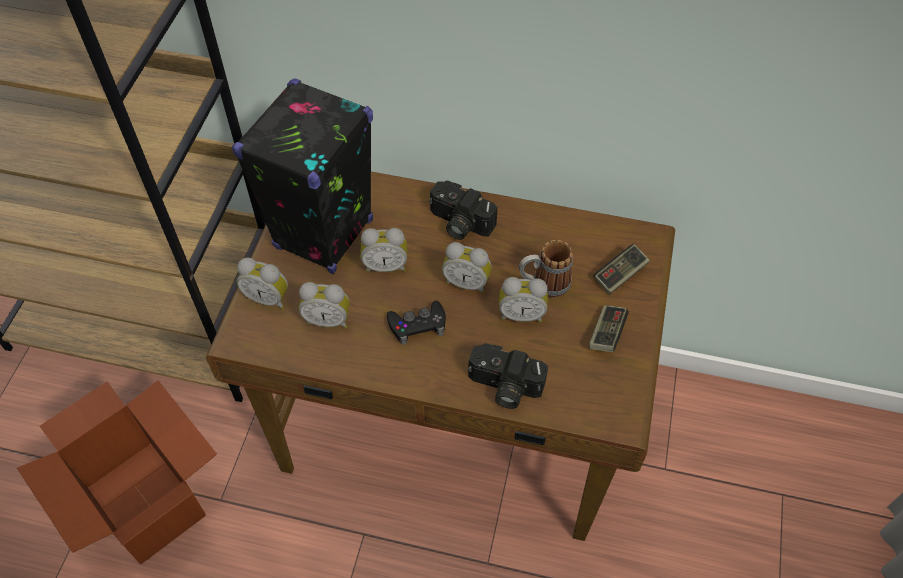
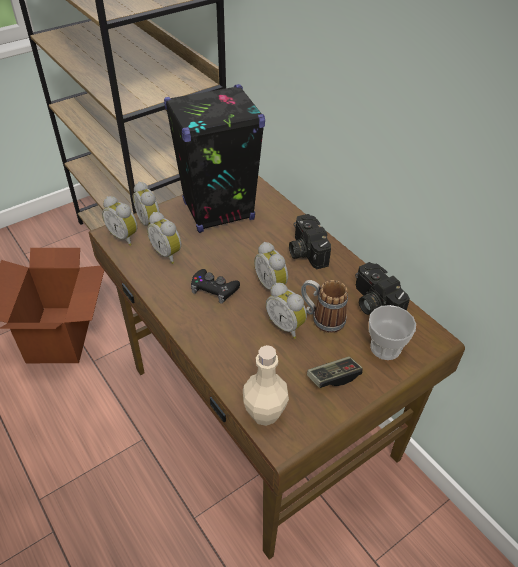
camera: 40 degrees right, 10 degrees down
(385, 265) = (233, 246): alarm clock -> alarm clock (125, 236)
(504, 387) = (225, 359): camera -> camera (373, 303)
(587, 409) = (264, 413): none -> beige bottle
(620, 275) = (385, 348): game controller -> cup

